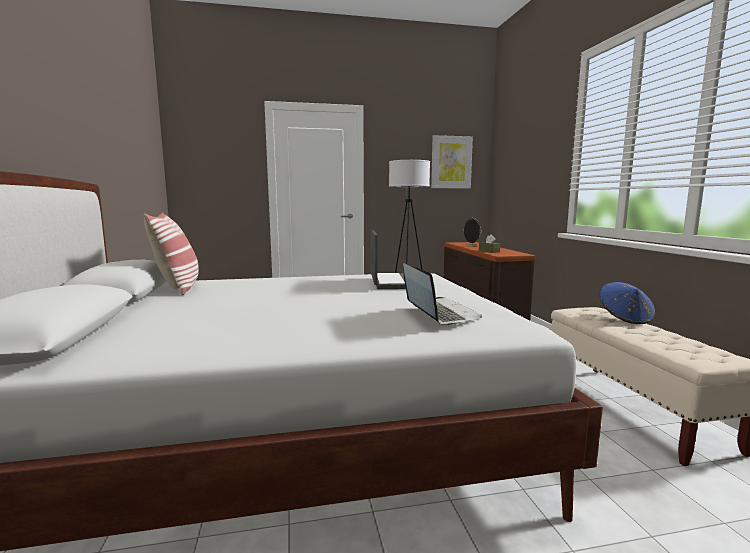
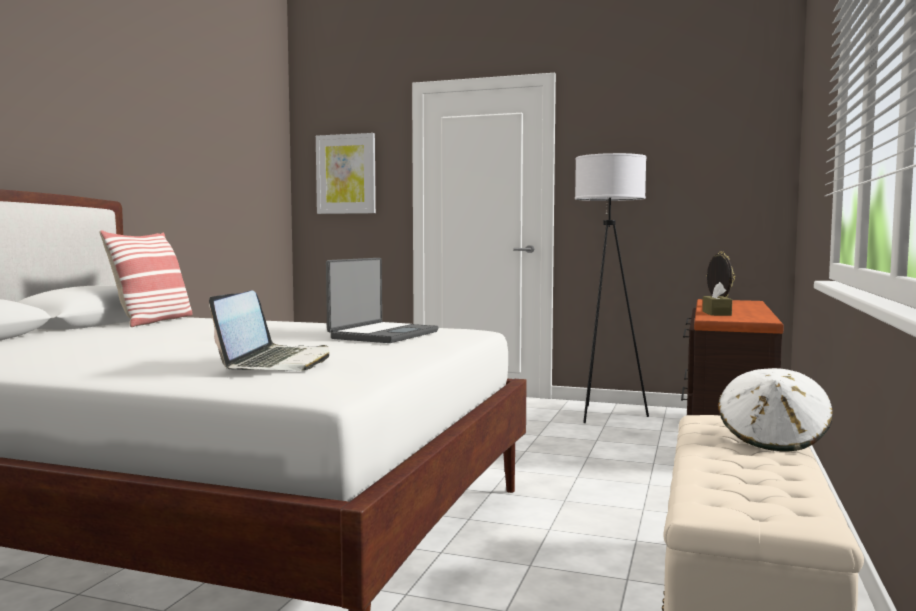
camera: 30 degrees right, 5 degrees down
(451, 162) = (714, 154): picture -> picture (346, 174)
(624, 318) = (773, 440): blue hat -> white hat

